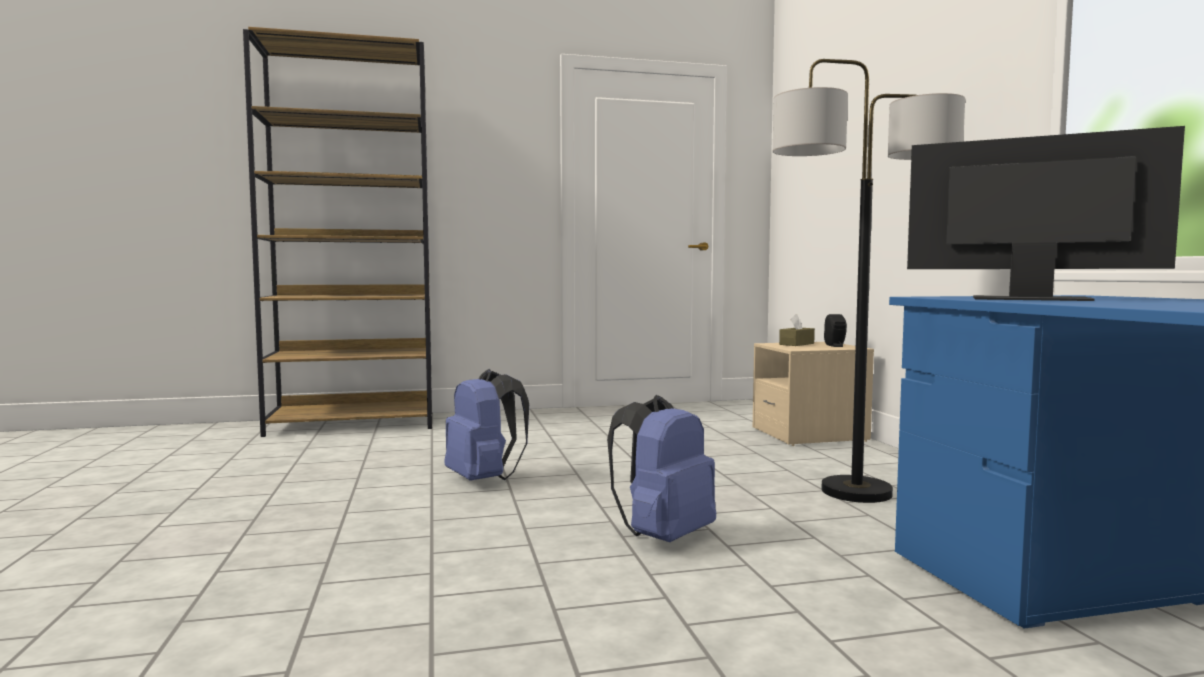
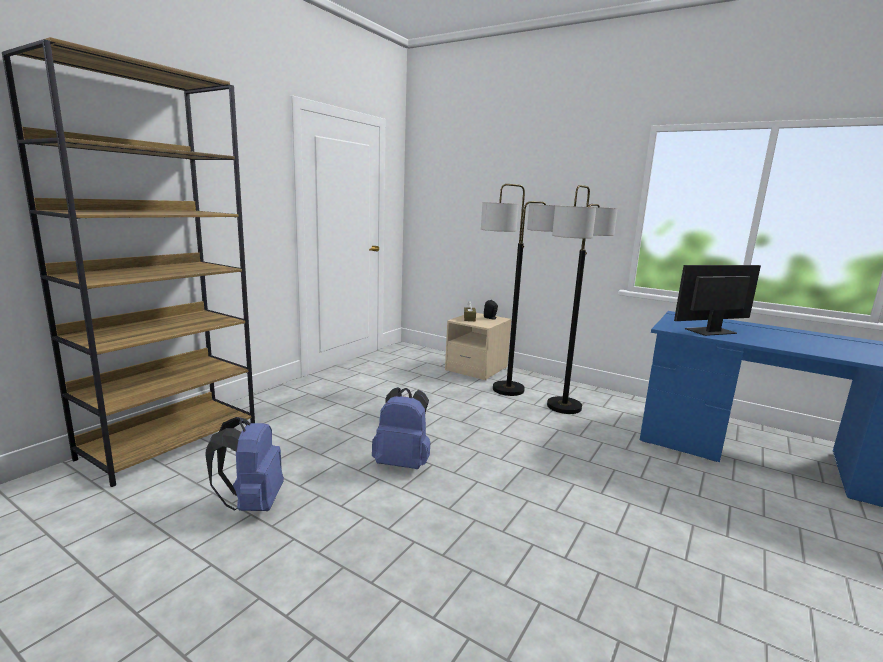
camera: 45 degrees left, 10 degrees up
(663, 536) = (561, 467): blue backpack -> blue backpack (252, 503)
(804, 459) = (508, 389): none -> floor lamp

